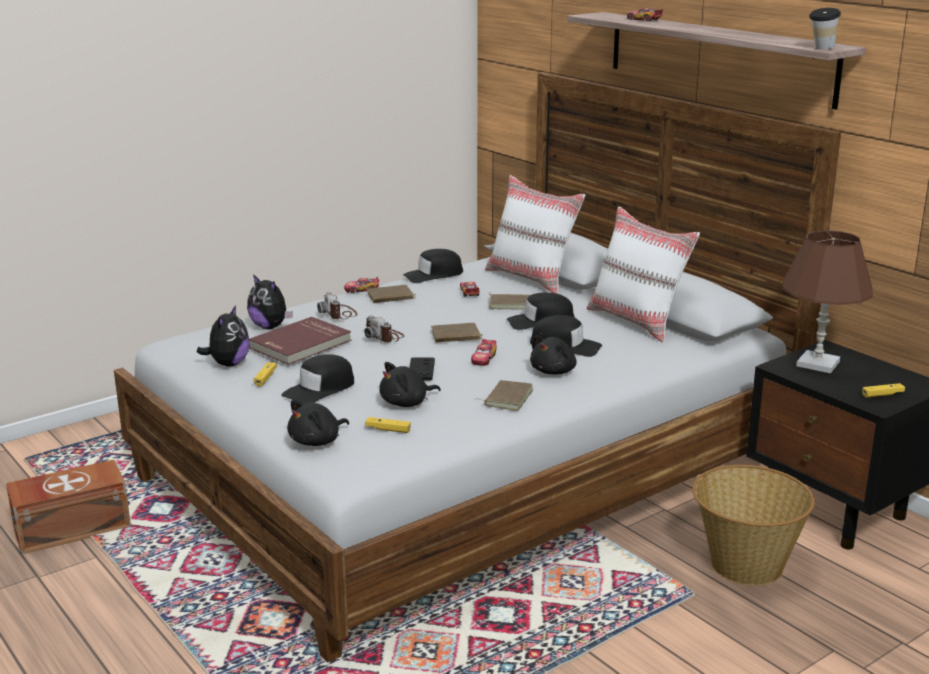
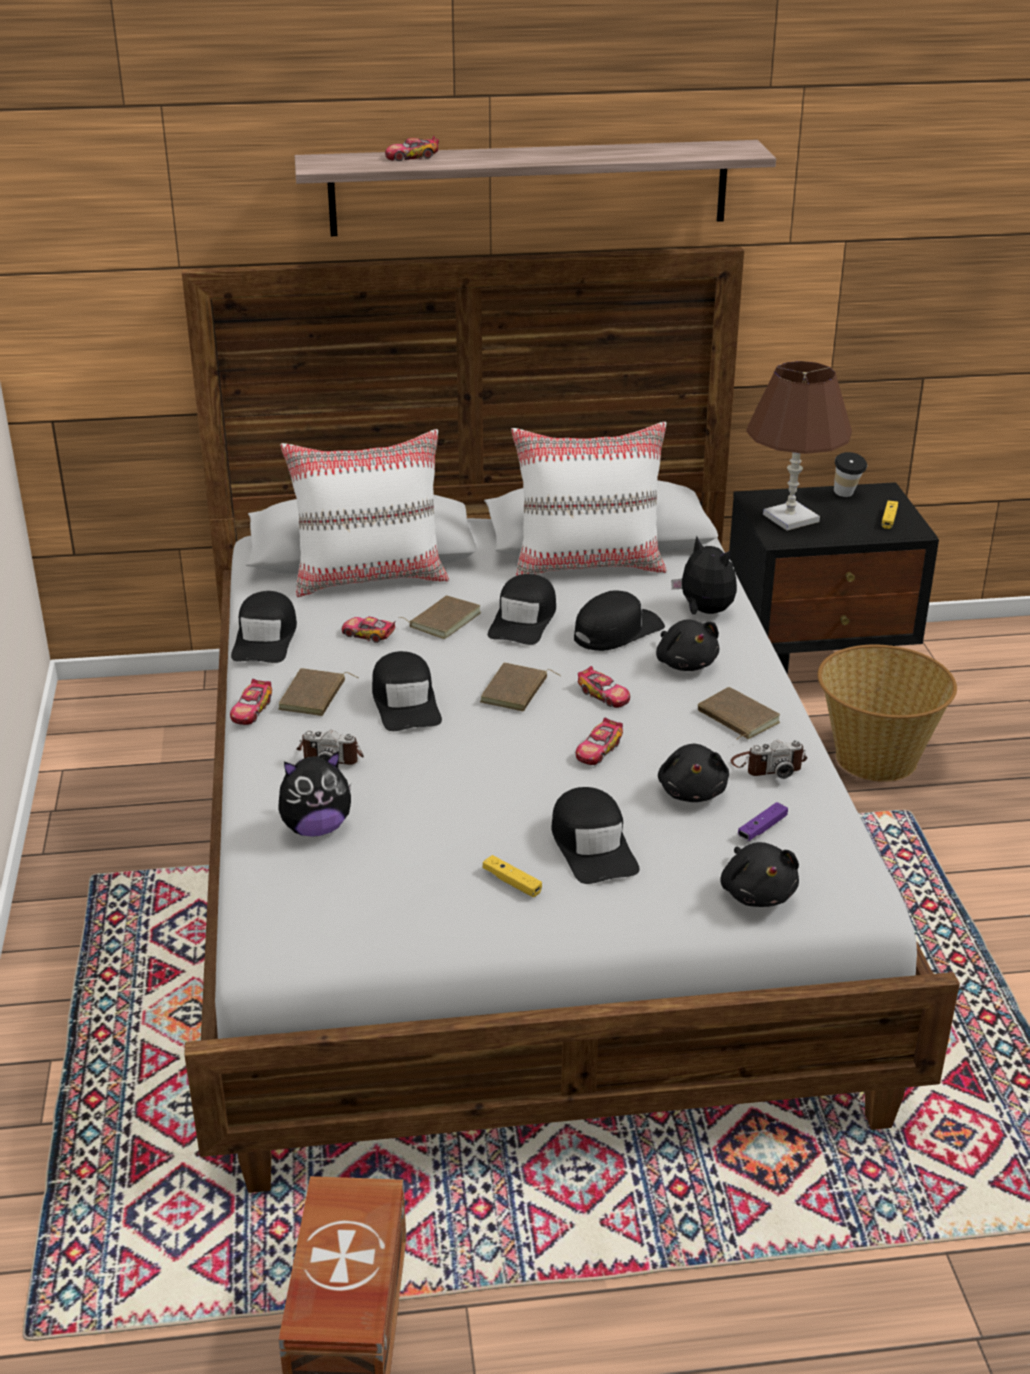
camera: 60 degrees left, 10 degrees up
(228, 364) = (426, 903): plush toy -> plush toy (704, 612)
(301, 344) = (429, 817): red book -> none
(384, 336) = (463, 743): camera -> camera (768, 765)
(388, 429) = (762, 828): yellow game controller -> purple game controller
(409, 316) = (406, 702): none -> black cap
(421, 370) = (598, 750): black game controller -> toy car
(821, 49) = (751, 154): cup -> cup (846, 496)

